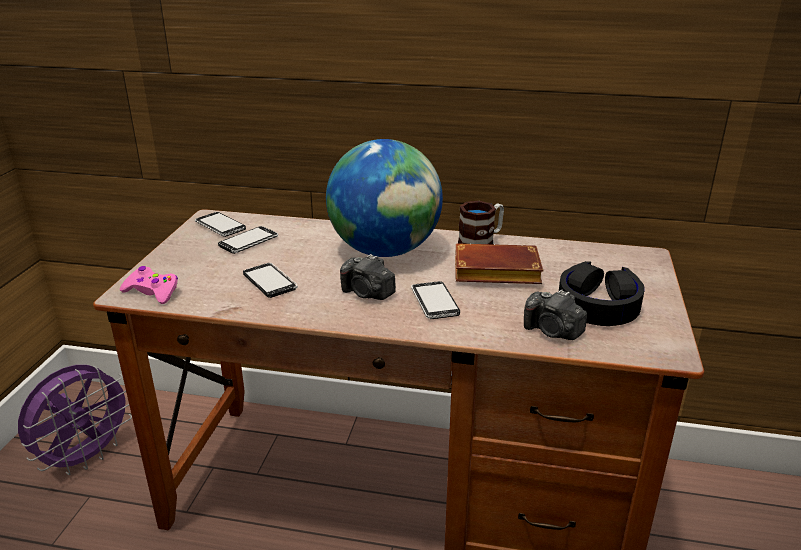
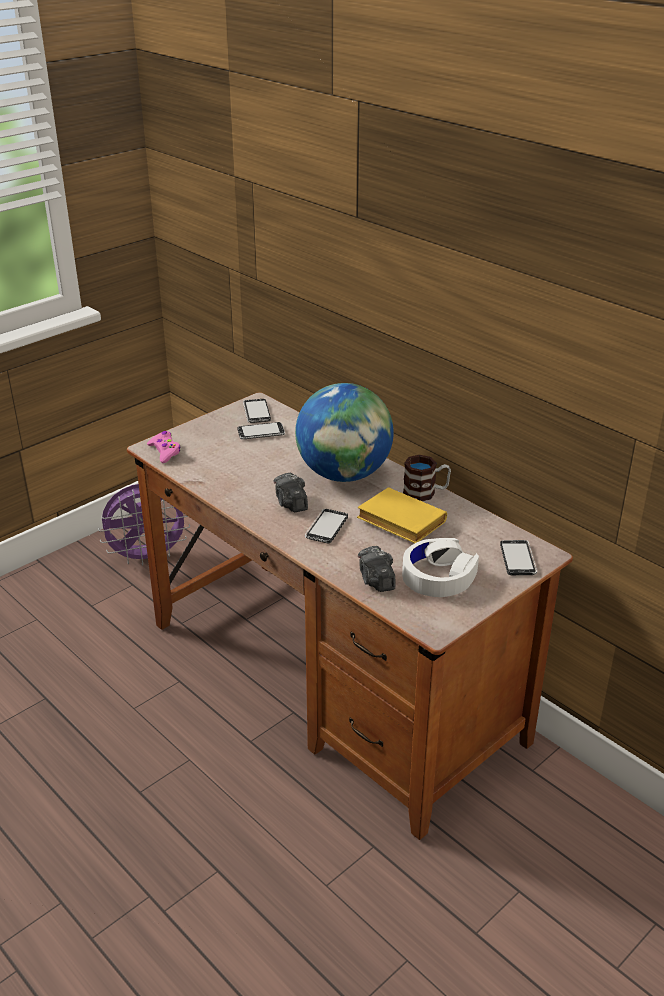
camera: 35 degrees right, 5 degrees up
(270, 282) = (240, 470): phone -> phone (518, 559)
(494, 273) = (398, 522): brown book -> yellow book
(598, 305) = (438, 576): black headphones -> white headphones

